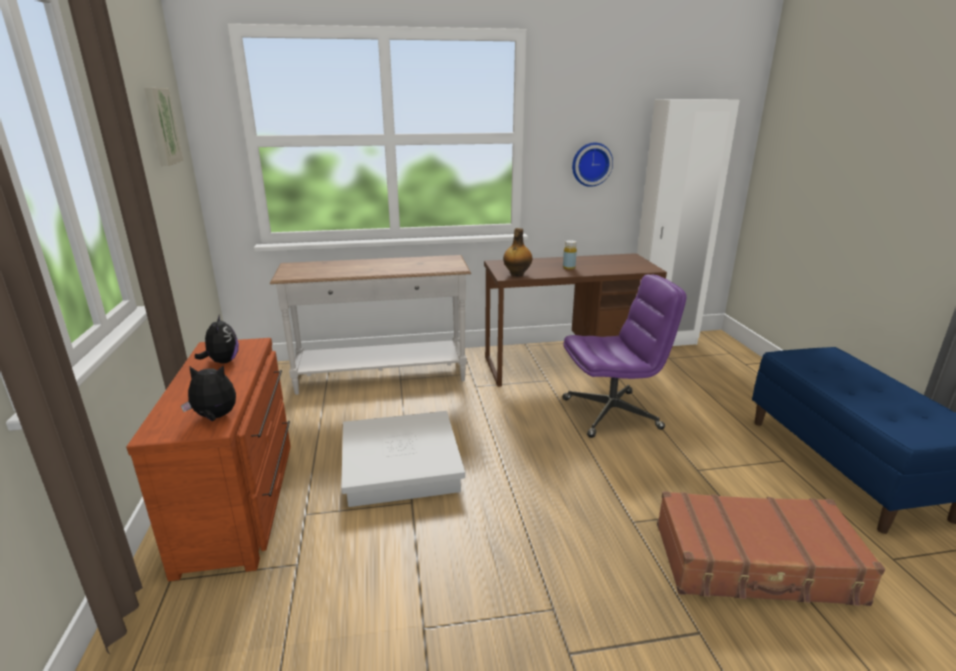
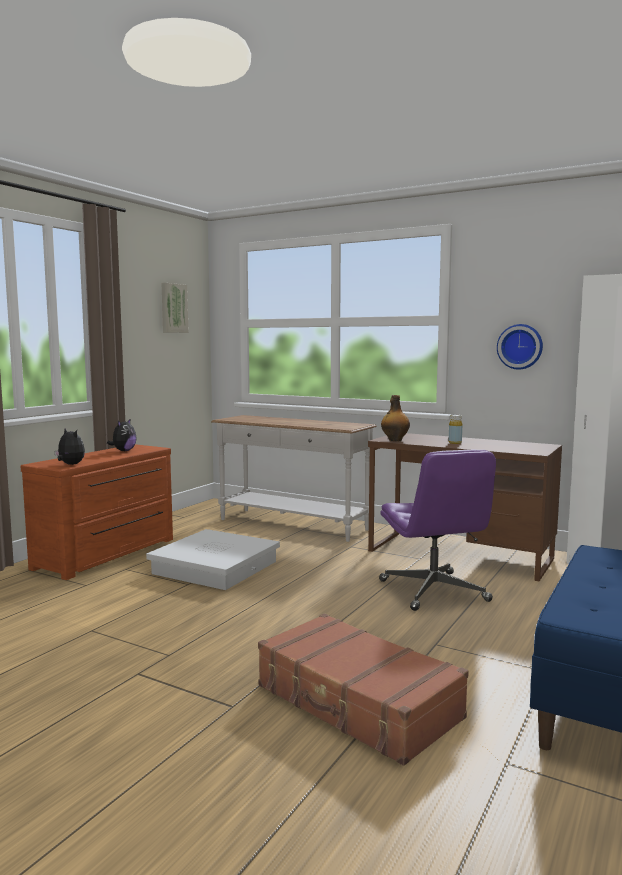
camera: 40 degrees right, 15 degrees down
(612, 413) = (434, 591): purple office chair -> purple office chair turned 45 degrees clockwise

